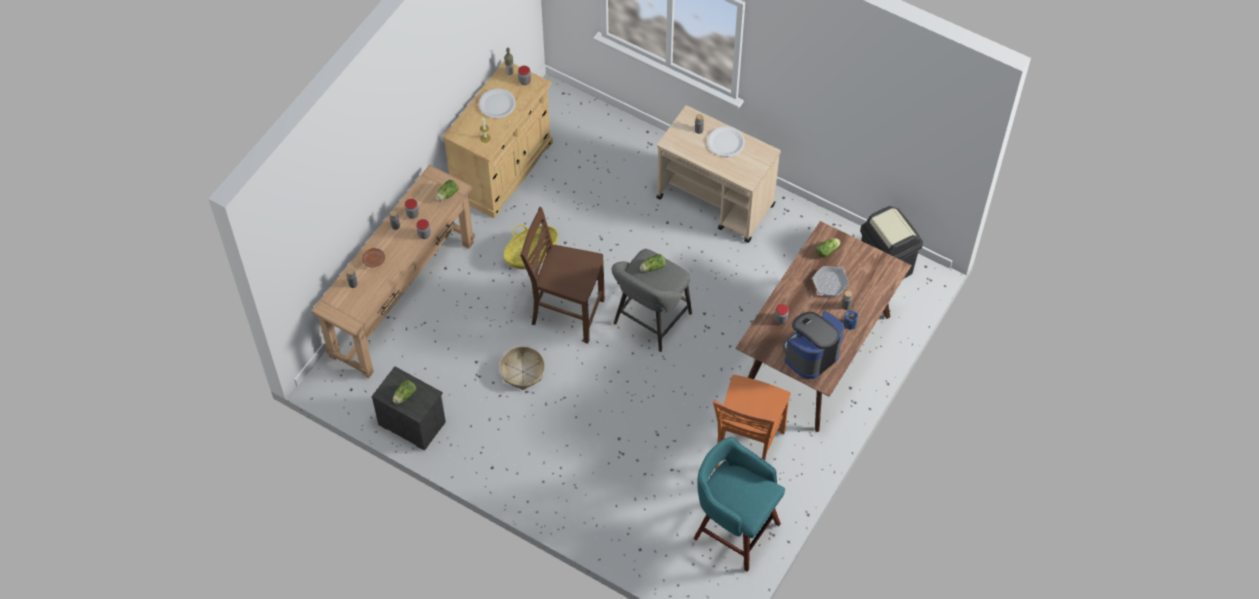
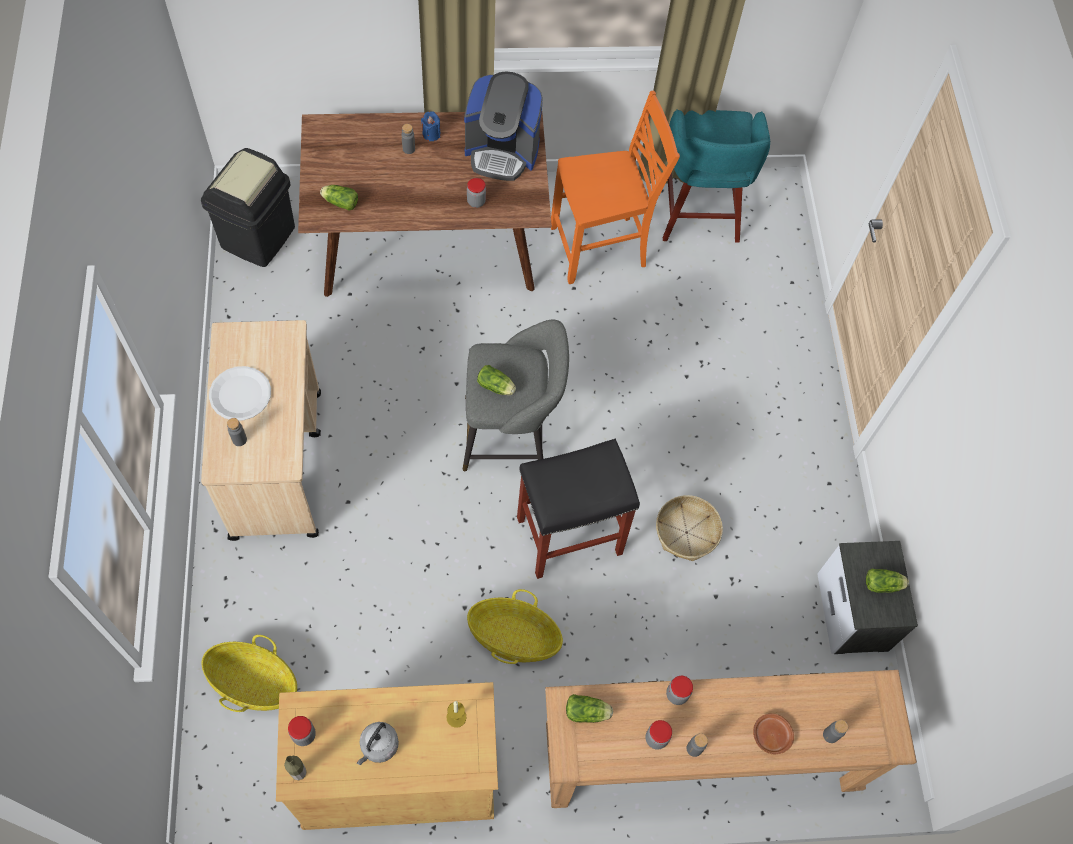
camera: 130 degrees left, 5 degrees up
(497, 104) = (378, 746): white plate -> grey kettle
(566, 312) = (568, 537): brown chair -> black stool
(597, 136) = (254, 682): none -> basket
(830, 283) = (388, 178): frying pan -> none

